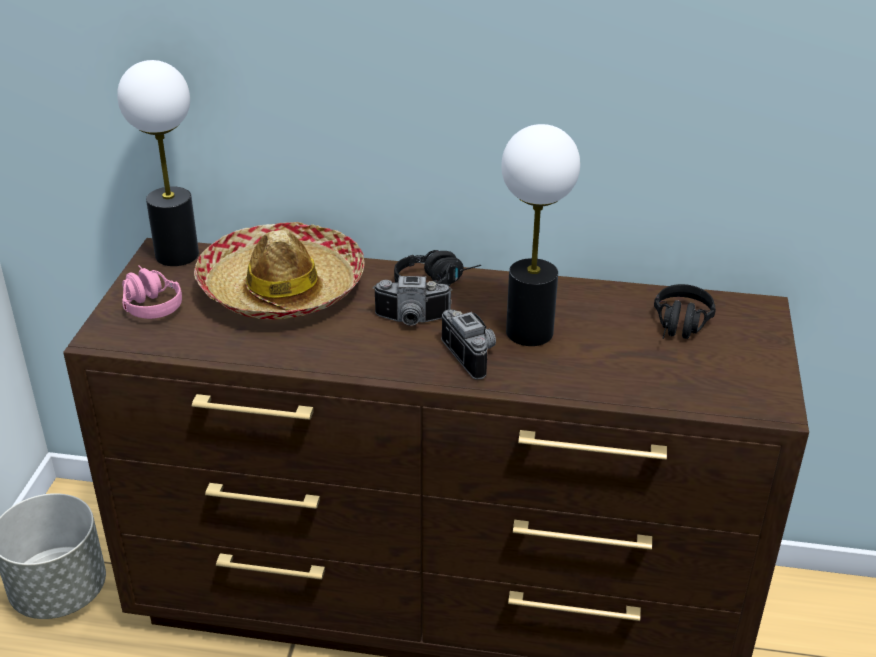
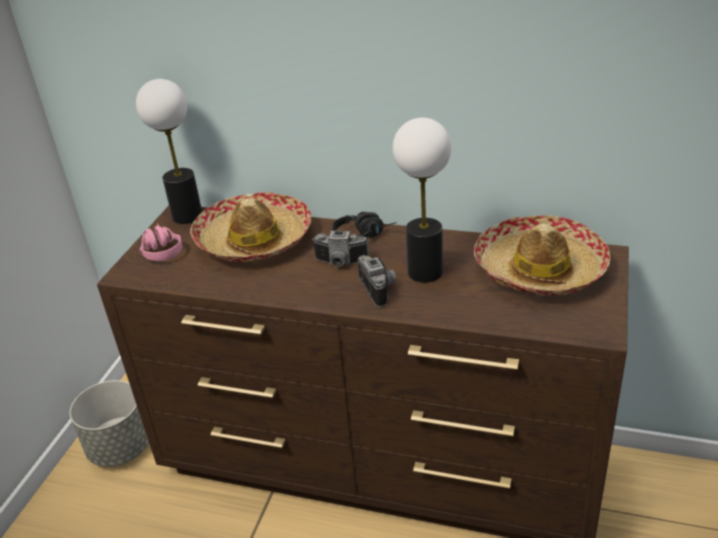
camera: 10 degrees right, 0 degrees up
(680, 328) = (540, 269): black headphones -> hat

